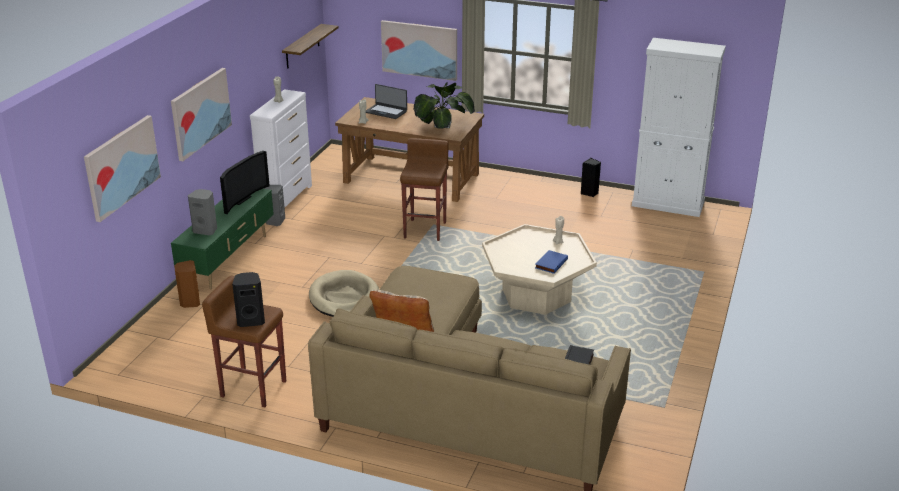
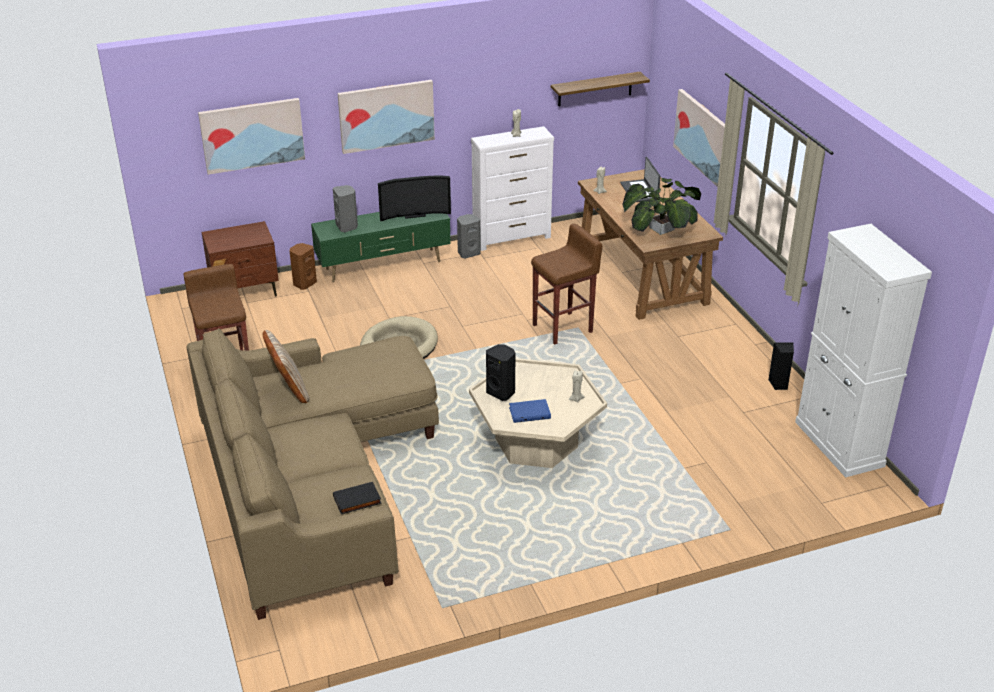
camera: 50 degrees right, 5 degrees up
(150, 333) = (245, 291): none -> brown nightstand
(251, 320) = (212, 308): black speaker -> black speaker (501, 392)

